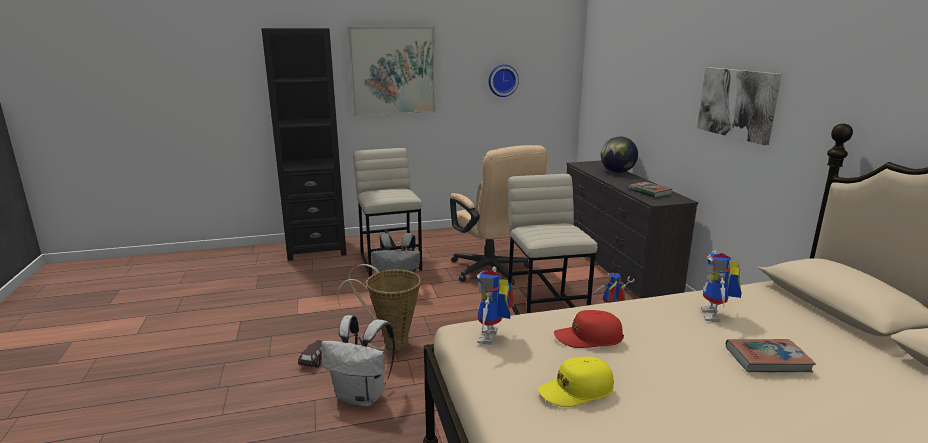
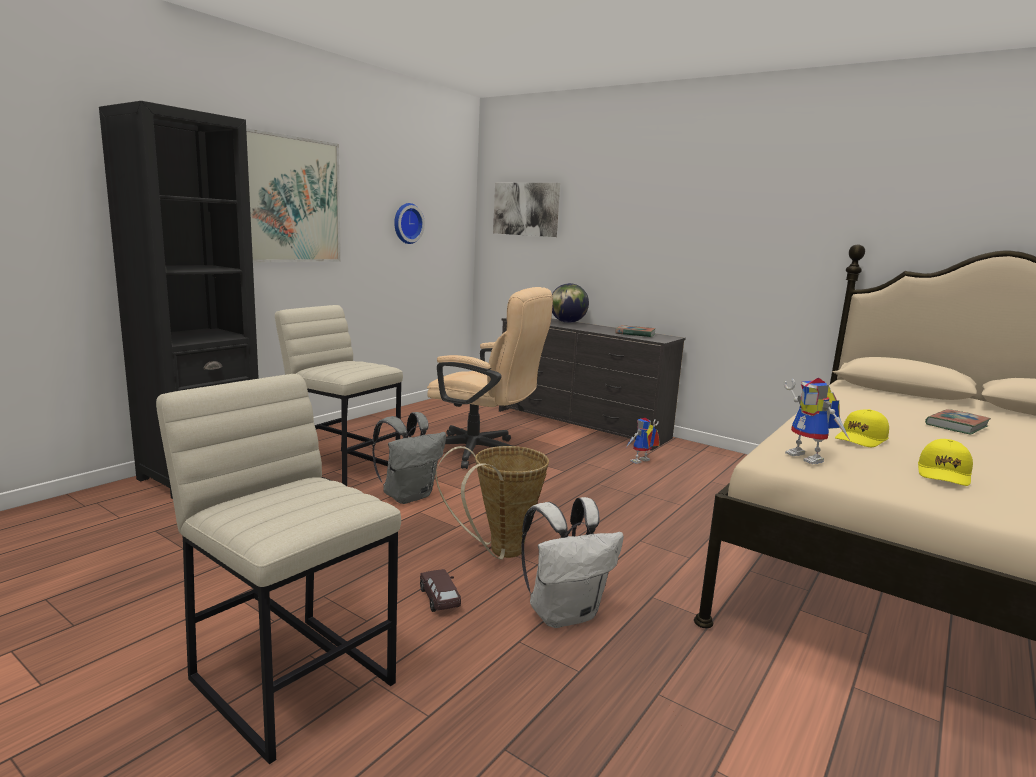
camera: 40 degrees left, 5 degrees down
(545, 311) = (590, 475): beige chair -> beige chair (289, 678)
(588, 338) = (861, 439): red cap -> yellow cap
(716, 316) = (871, 409): toy robot -> none
(737, 103) = (724, 238): picture -> picture (526, 209)

